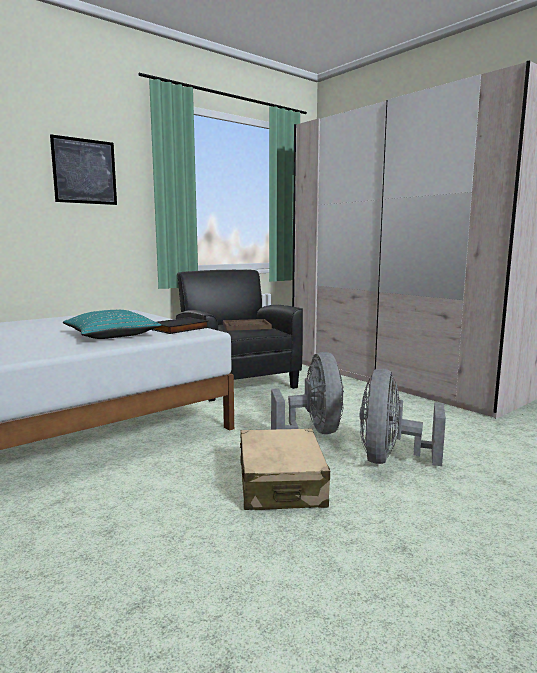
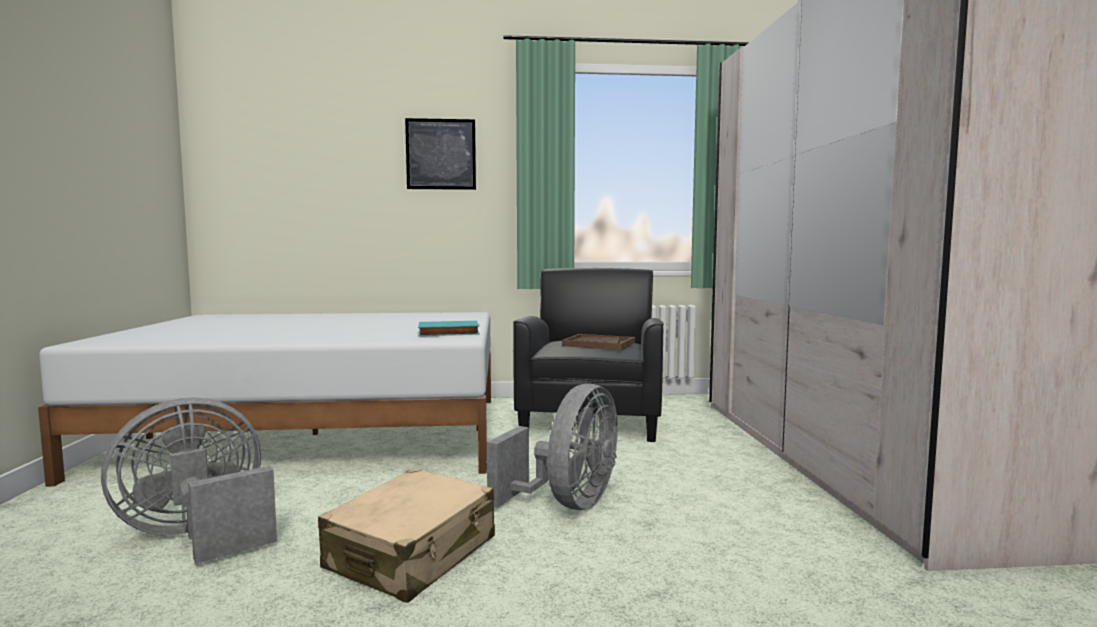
camera: 35 degrees right, 5 degrees down
(111, 335) = (368, 332): turquoise pillow -> none
(181, 329) = (448, 333): black book -> turquoise book
(390, 459) = (605, 573): grey fan -> grey fan (199, 536)

